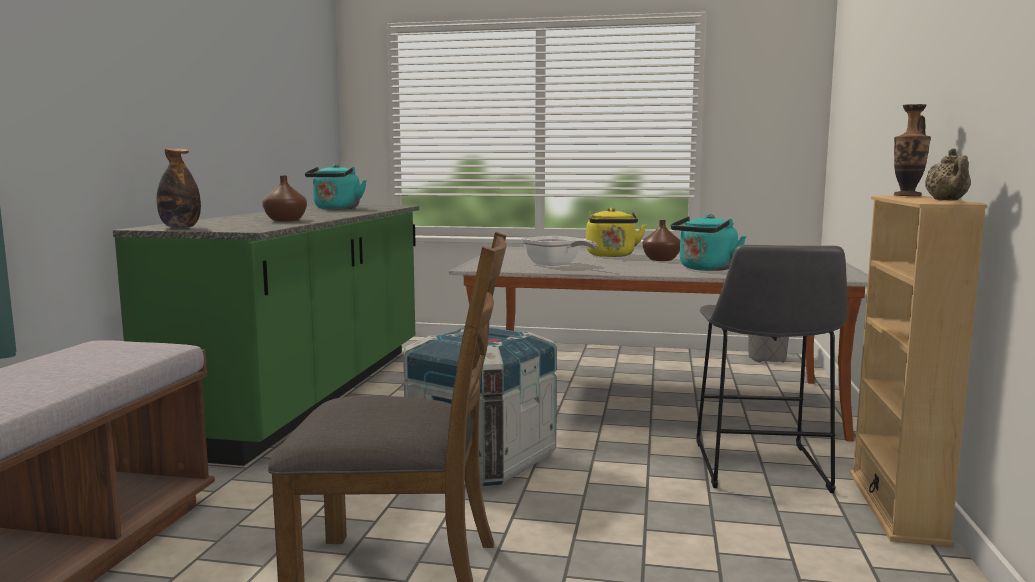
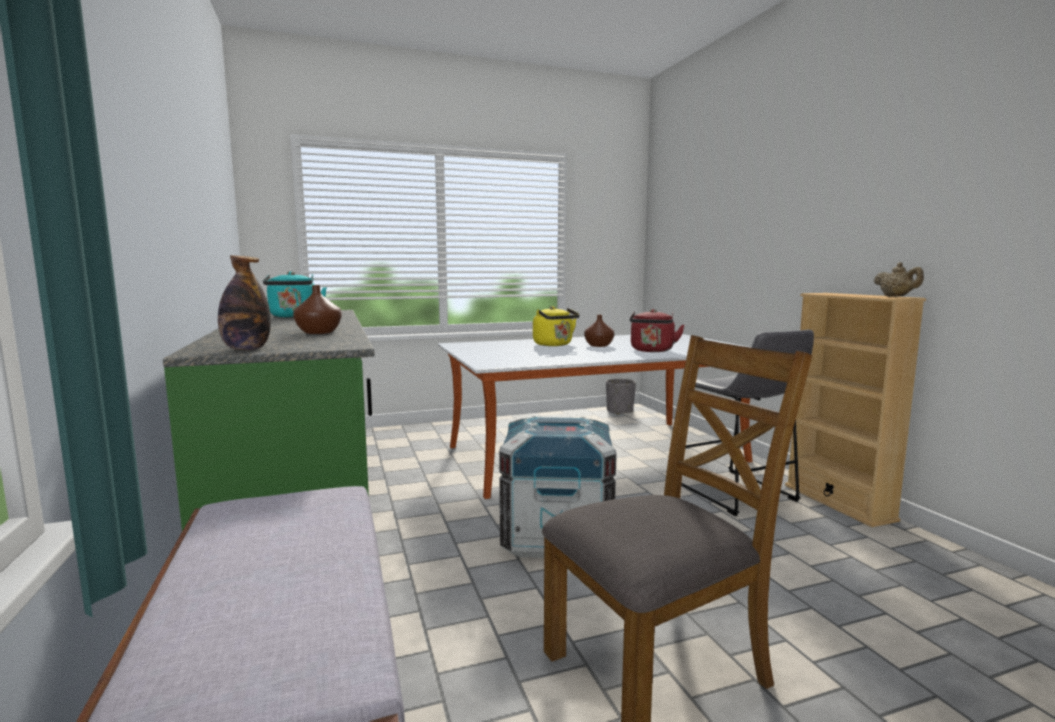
camera: 30 degrees left, 0 degrees up
(556, 265) = (544, 356): frying pan -> none
(705, 269) = (652, 351): turquoise kettle -> red kettle
(907, 195) = (828, 293): vase -> none

